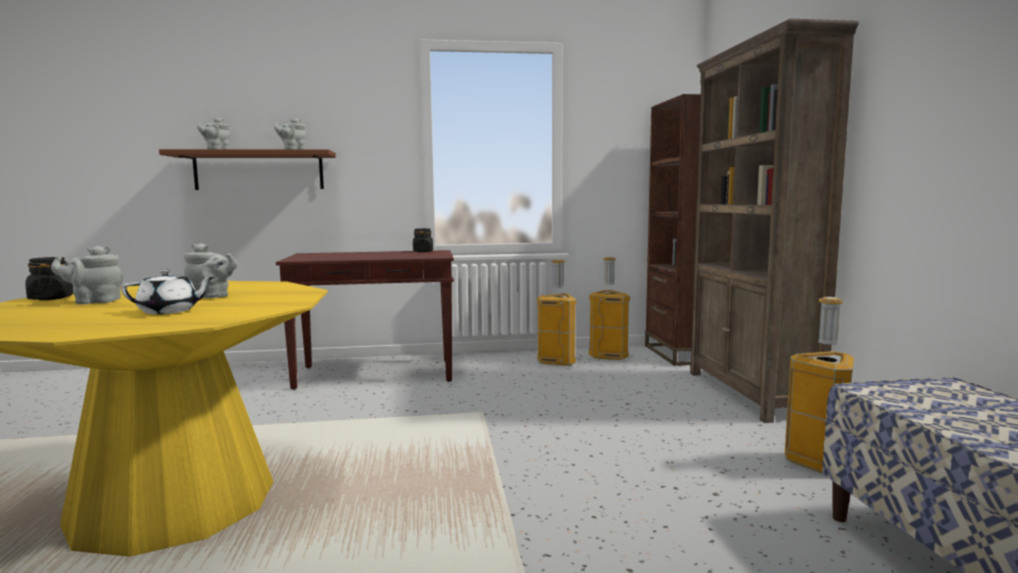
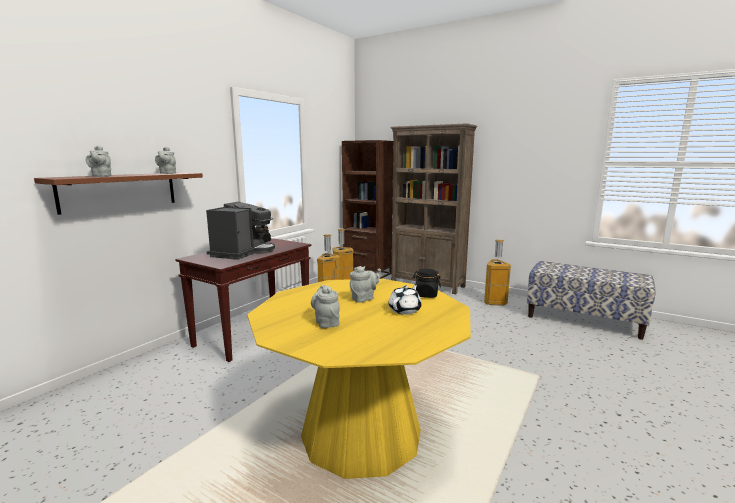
camera: 50 degrees left, 5 degrees up
(51, 298) = (280, 332): black jar -> black jar (426, 295)
(94, 301) = (326, 322): grey teapot -> grey teapot turned 135 degrees clockwise
(356, 255) = (242, 253): none -> coffee machine

